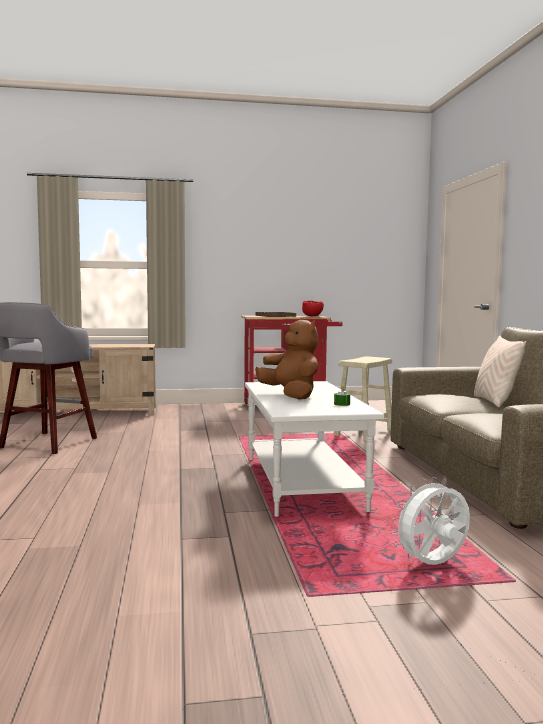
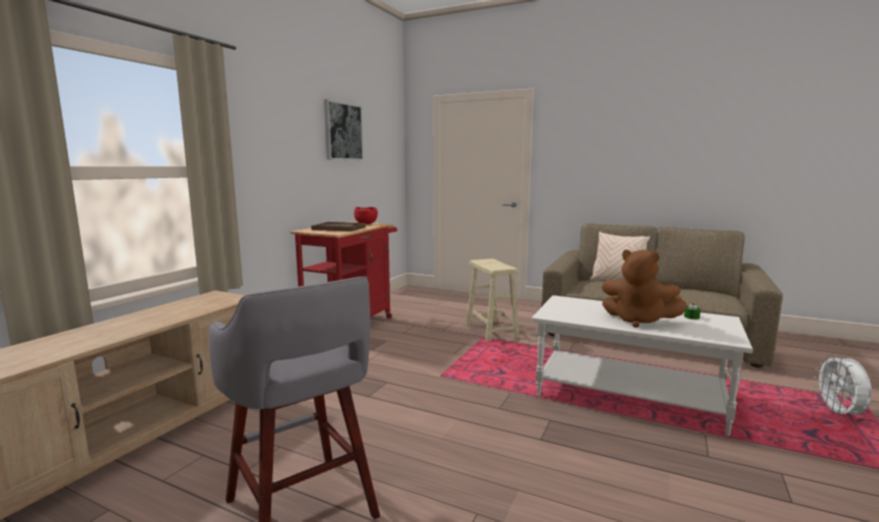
camera: 55 degrees left, 5 degrees up
(291, 396) = (638, 321): brown plush toy -> brown plush toy turned 150 degrees counterclockwise
(319, 233) = (343, 131): none -> picture

